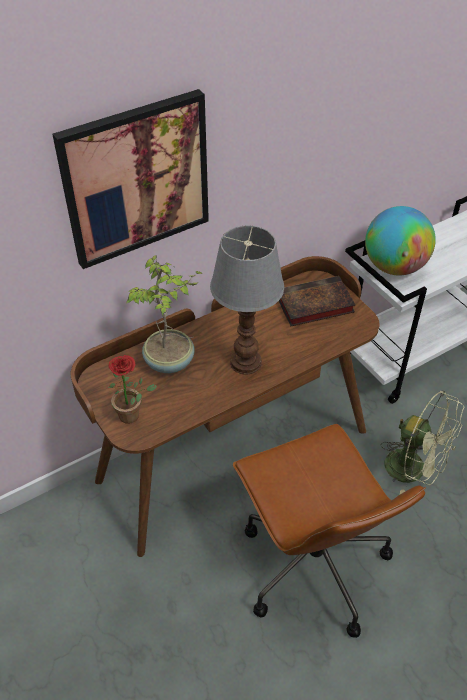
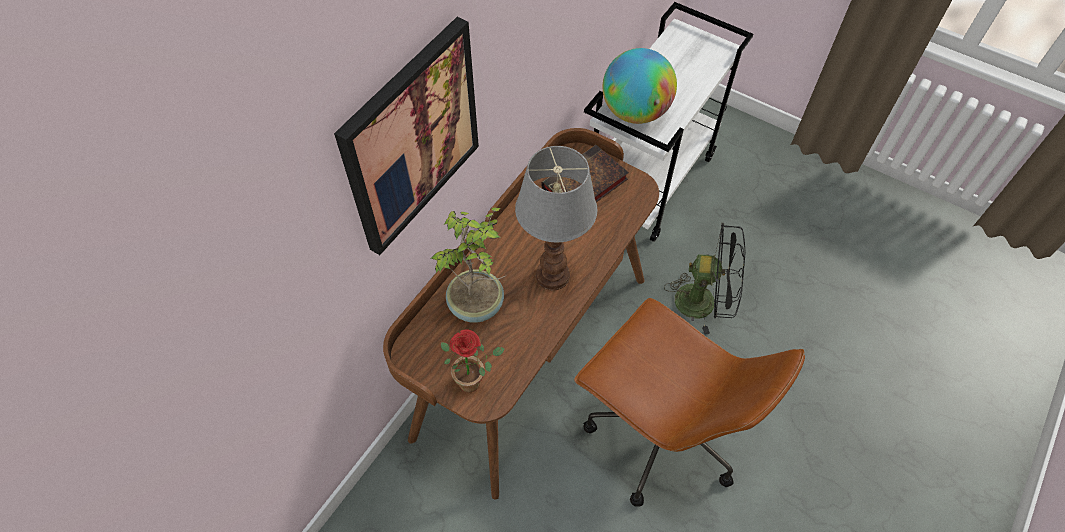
camera: 25 degrees left, 10 degrees up
(414, 470) = (704, 301): green fan -> black fan

